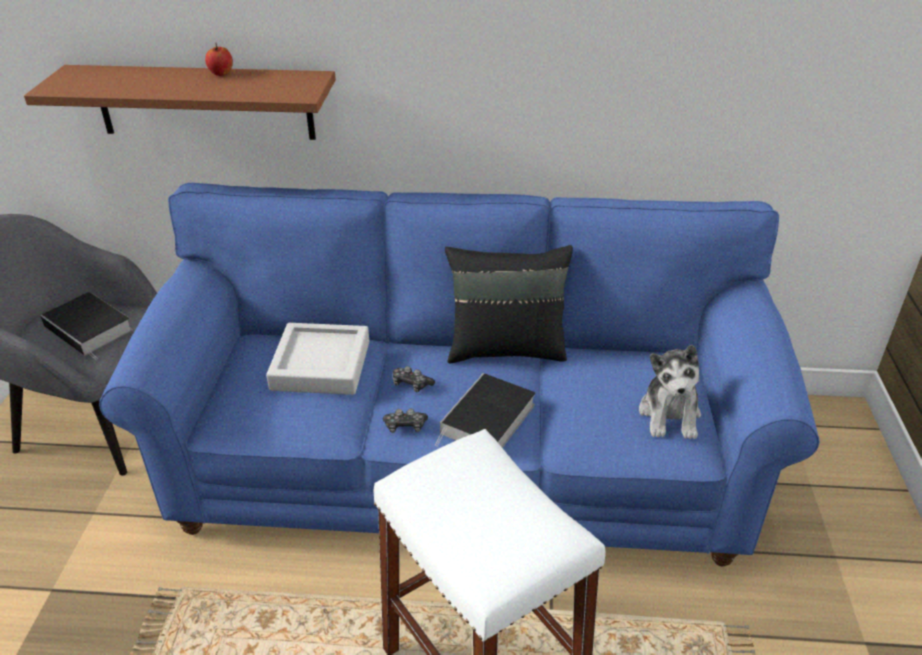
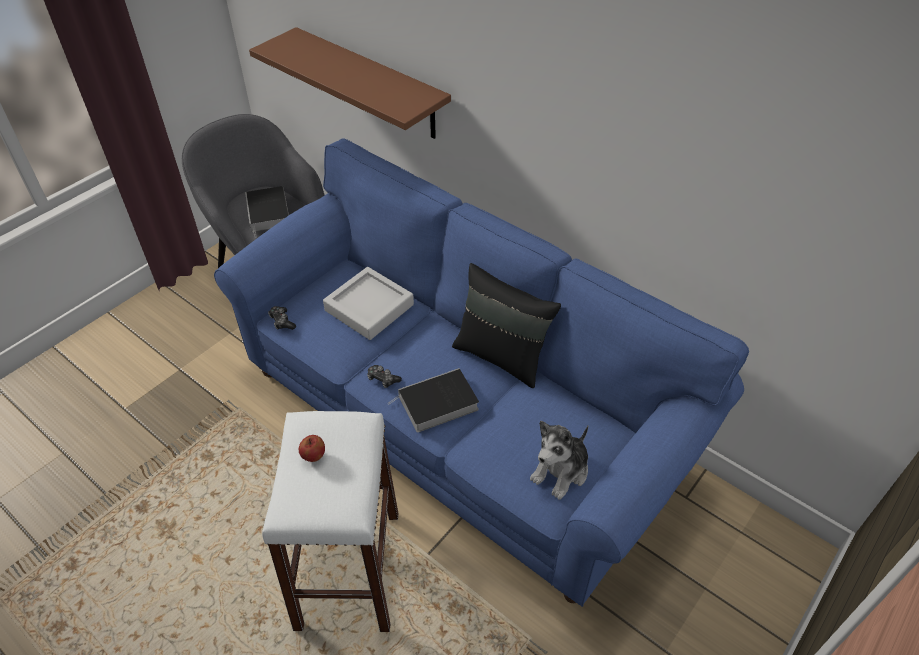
camera: 35 degrees right, 10 degrees up
(221, 73) = (376, 70): apple -> apple (313, 456)
(411, 384) = (414, 350): game controller -> game controller (282, 322)

